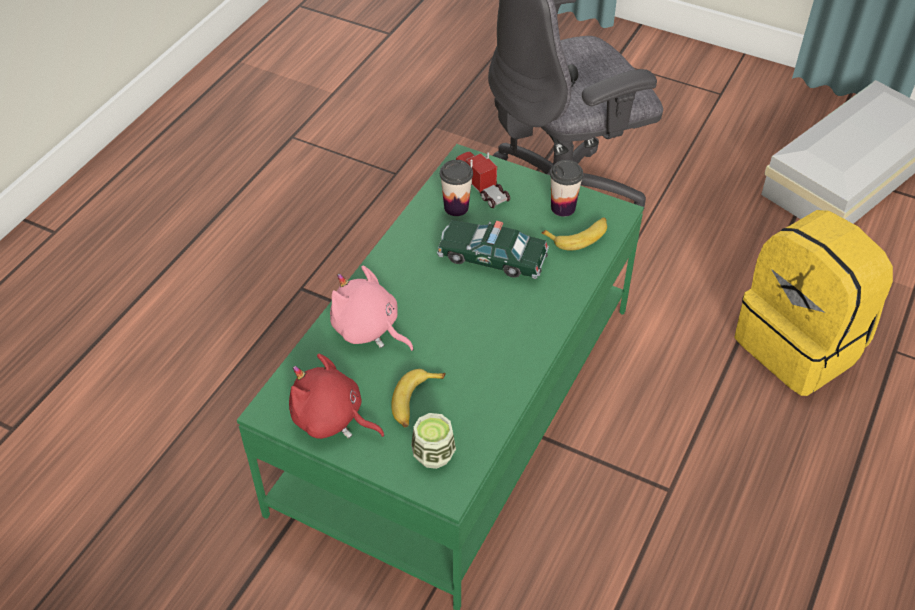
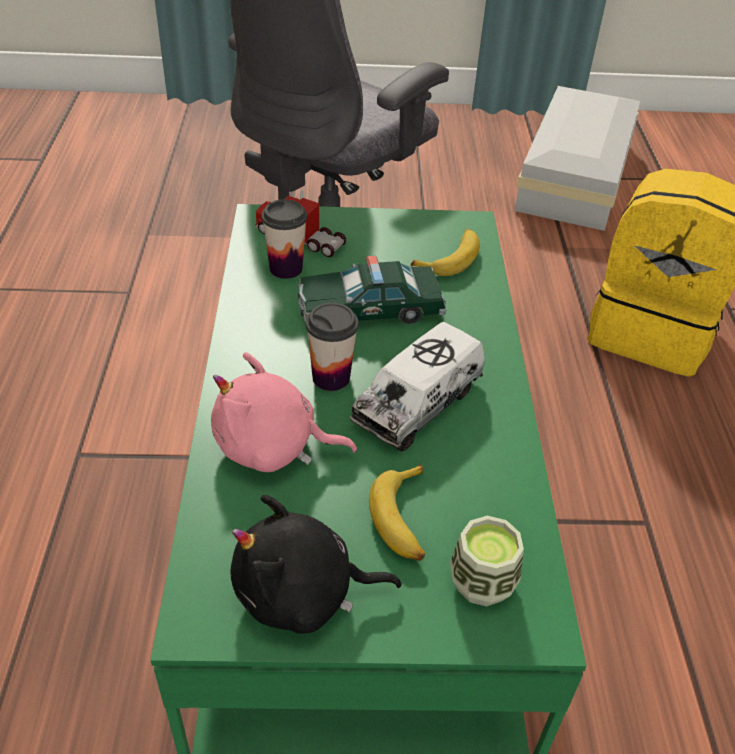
camera: 30 degrees left, 5 degrees down
(331, 419) = (303, 594): red plush toy -> black plush toy
(475, 334) = (417, 404): none -> toy truck
(563, 208) = (410, 235): cup -> cup (331, 377)

